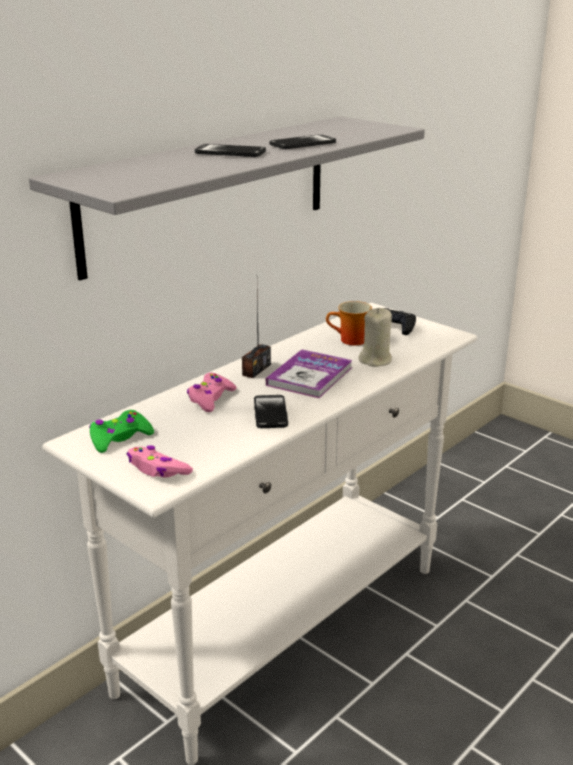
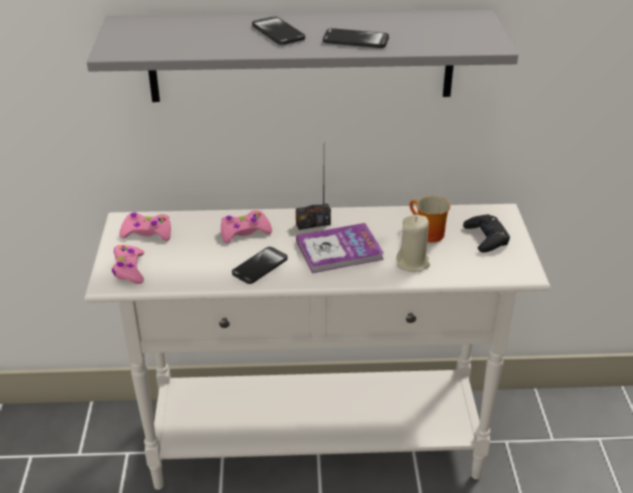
camera: 45 degrees right, 10 degrees up
(119, 438) = (147, 232): green game controller -> pink game controller

